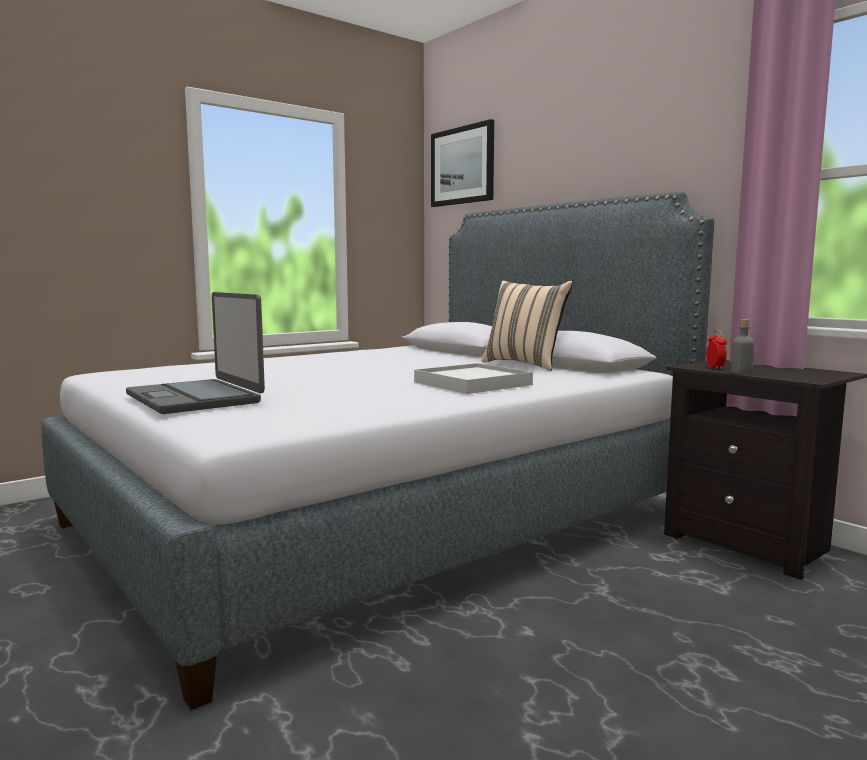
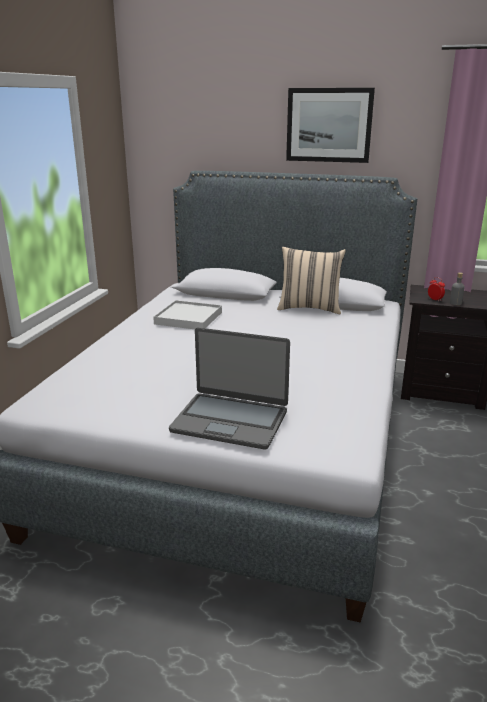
camera: 35 degrees left, 15 degrees up
(462, 166) = (174, 123): picture -> picture (329, 125)
(472, 384) = (339, 346): white tray -> white tray (188, 318)

